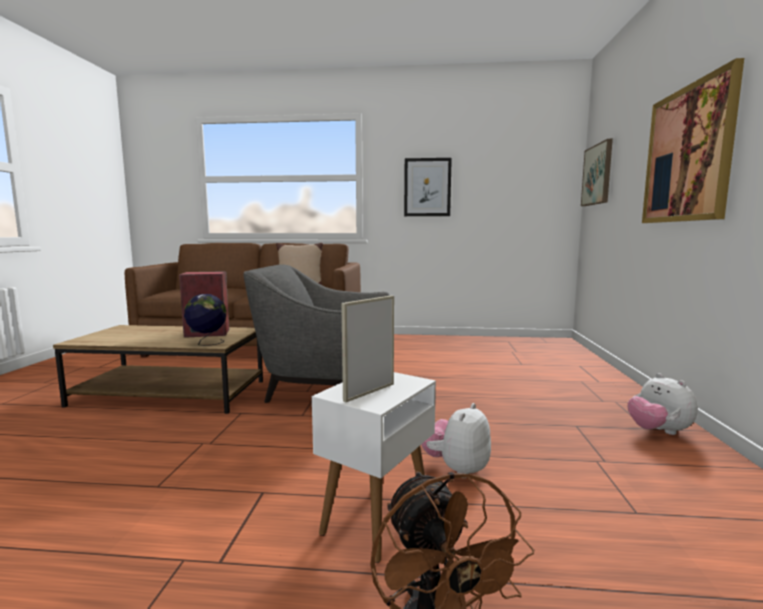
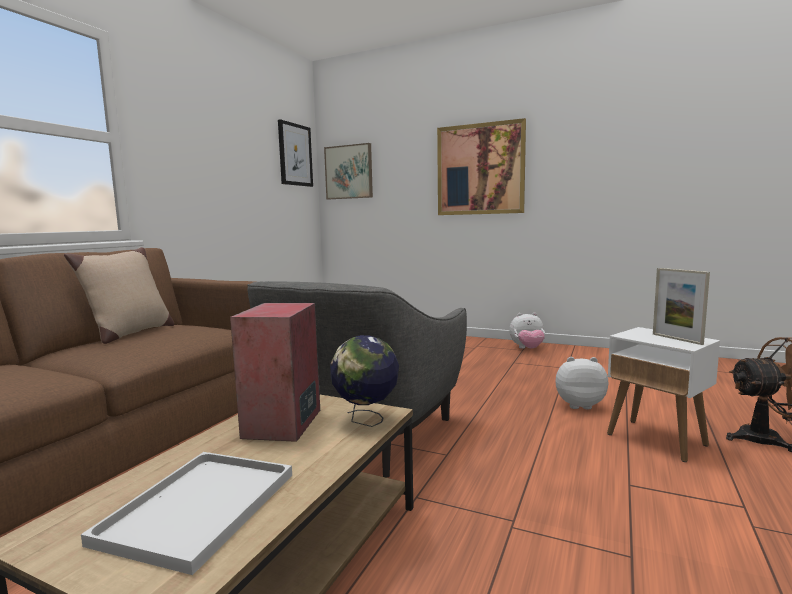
camera: 70 degrees left, 0 degrees up
(126, 336) = (198, 509): none -> white tray
(427, 187) = (204, 166): picture -> picture (295, 155)
(456, 469) = (578, 404): plush toy -> plush toy turned 135 degrees clockwise

